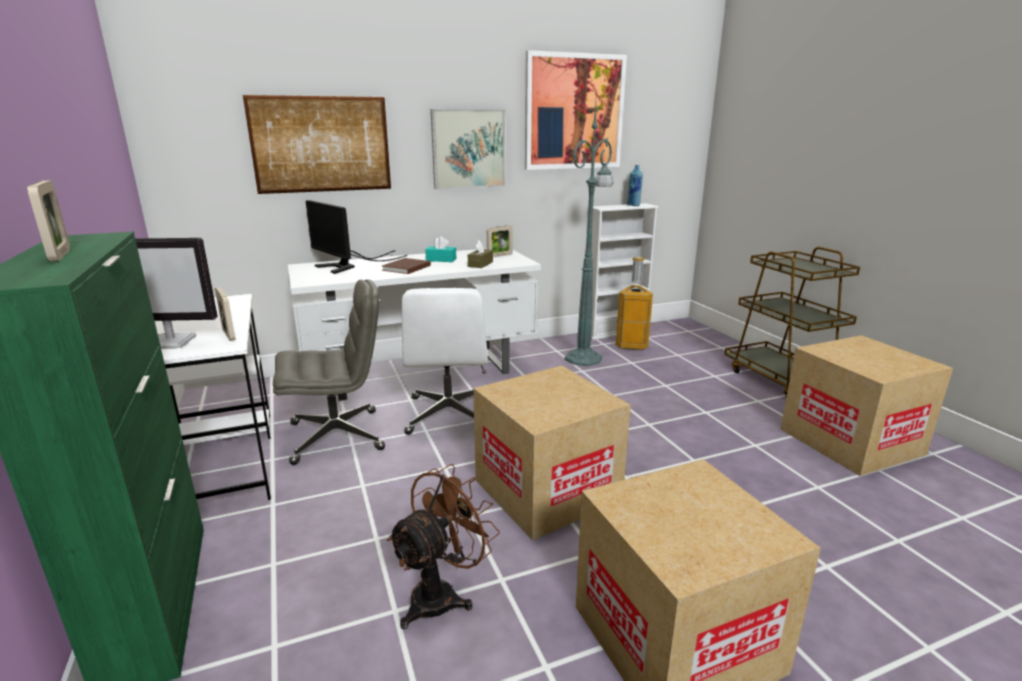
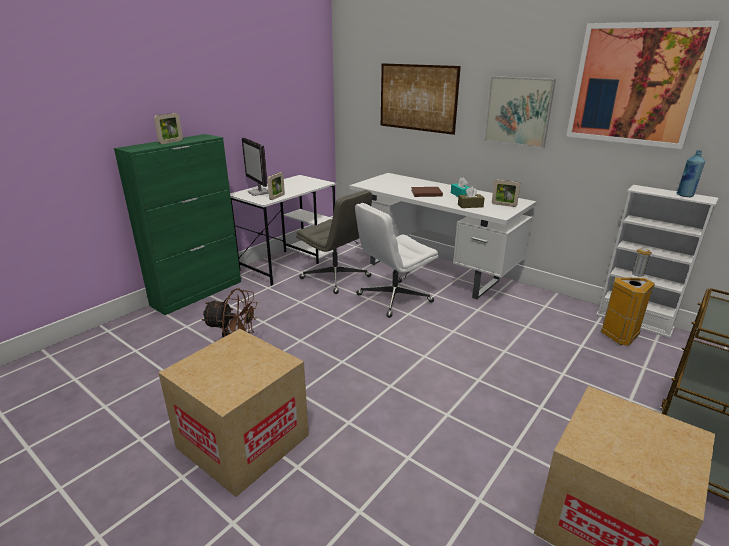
camera: 60 degrees right, 5 degrees up
(348, 266) = (406, 182): monitor -> none
(547, 490) = (345, 358): cardboard box -> none
(584, 358) = (552, 321): green floor lamp -> none

